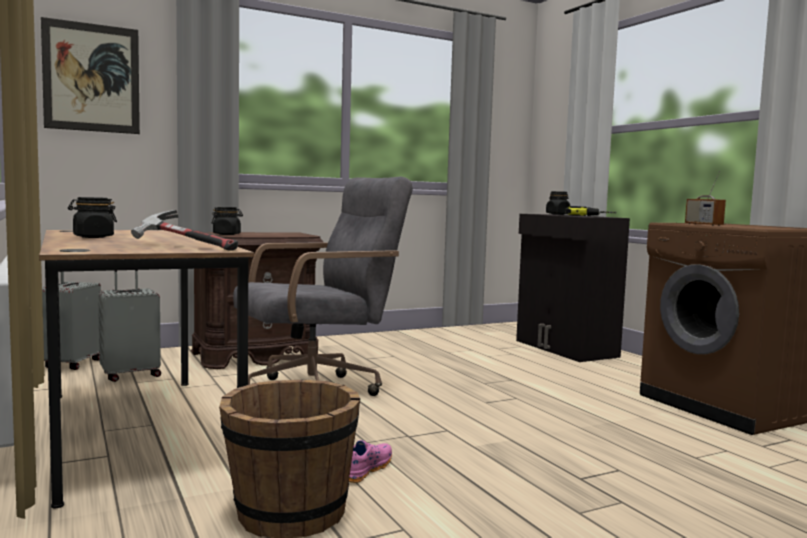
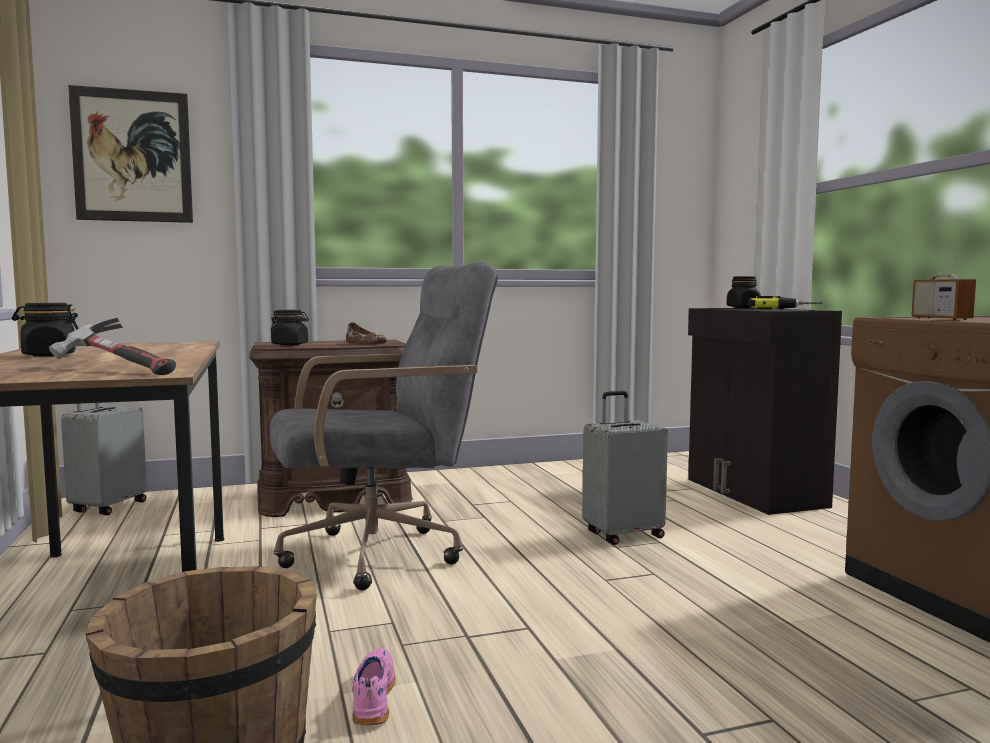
camera: 10 degrees right, 0 degrees up
(130, 375) = (164, 524): grey suitcase -> grey suitcase (622, 535)
(285, 235) = (365, 344): none -> brown shoe
(364, 470) = (371, 698): pink shoe -> pink shoe turned 45 degrees counterclockwise

